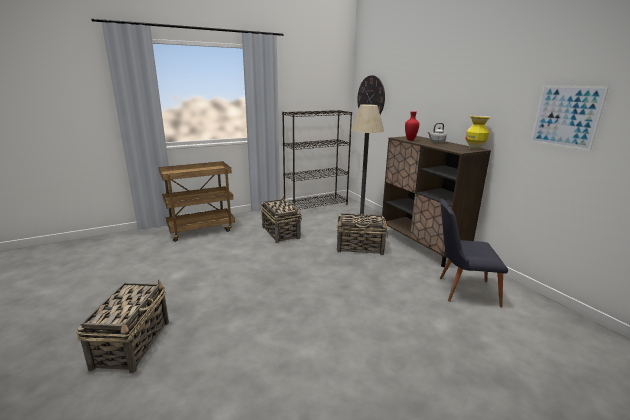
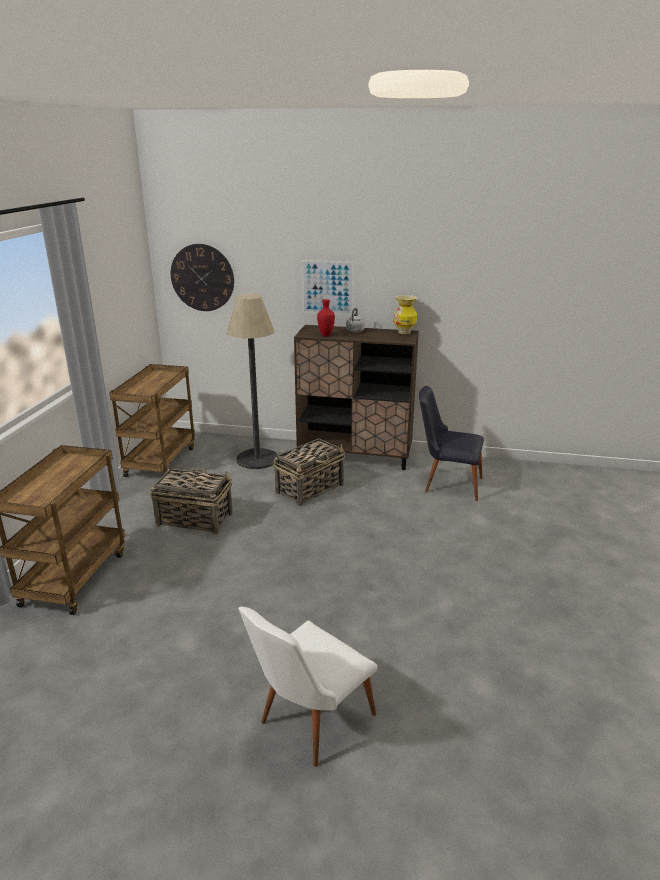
camera: 50 degrees left, 5 degrees up
(133, 343) = (308, 723): basket -> white chair
(316, 205) = (160, 461): black bookcase -> brown cart
(461, 290) = (447, 483): black chair -> black chair turned 60 degrees clockwise
(566, 116) = (489, 291): picture -> picture (327, 287)

